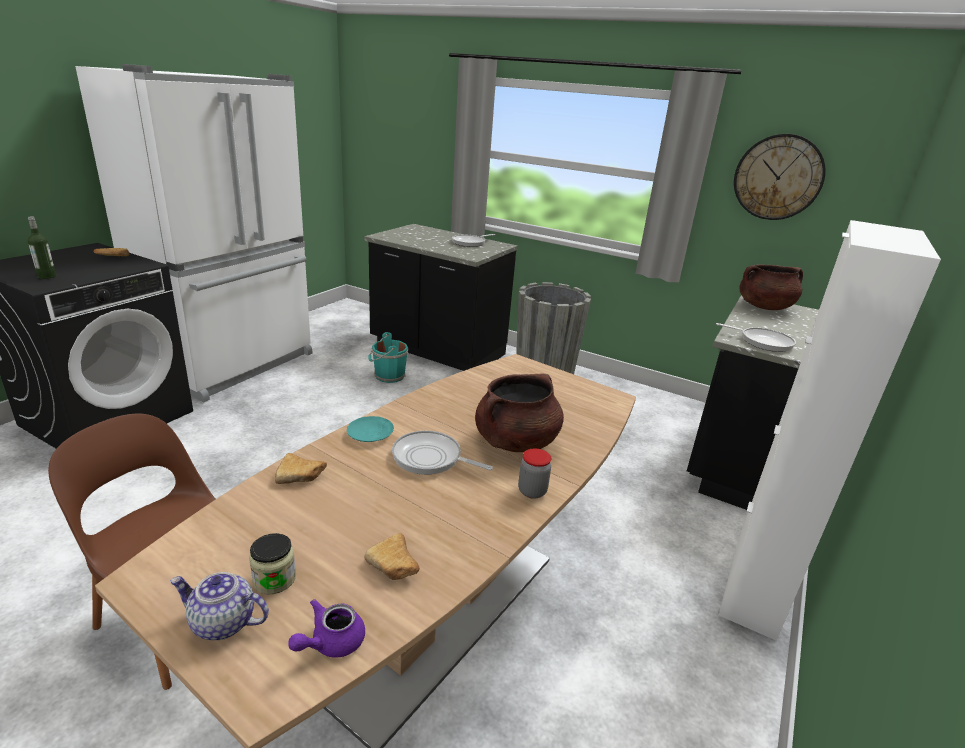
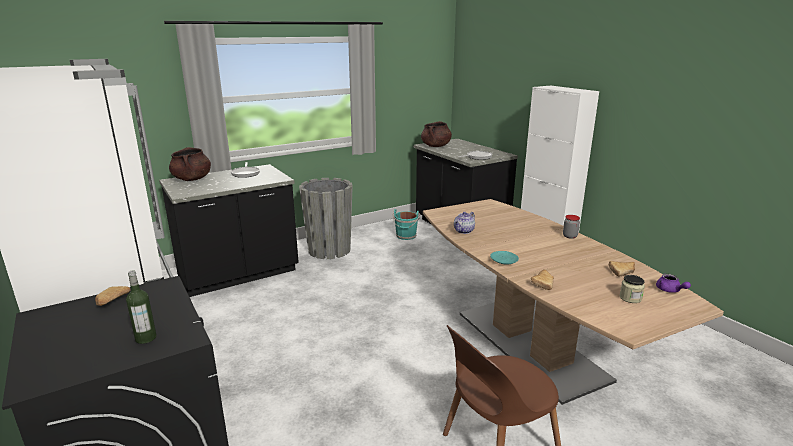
camera: 60 degrees left, 5 degrees down
(222, 623) = (660, 312): teapot -> teapot (464, 231)
(388, 376) = (256, 305): turquoise bucket -> turquoise bucket (406, 236)
(430, 458) = (535, 251): frying pan -> none
(516, 442) = (525, 230): brown cooking pot -> brown cooking pot (192, 179)
(778, 177) = (404, 78): wall clock -> none

